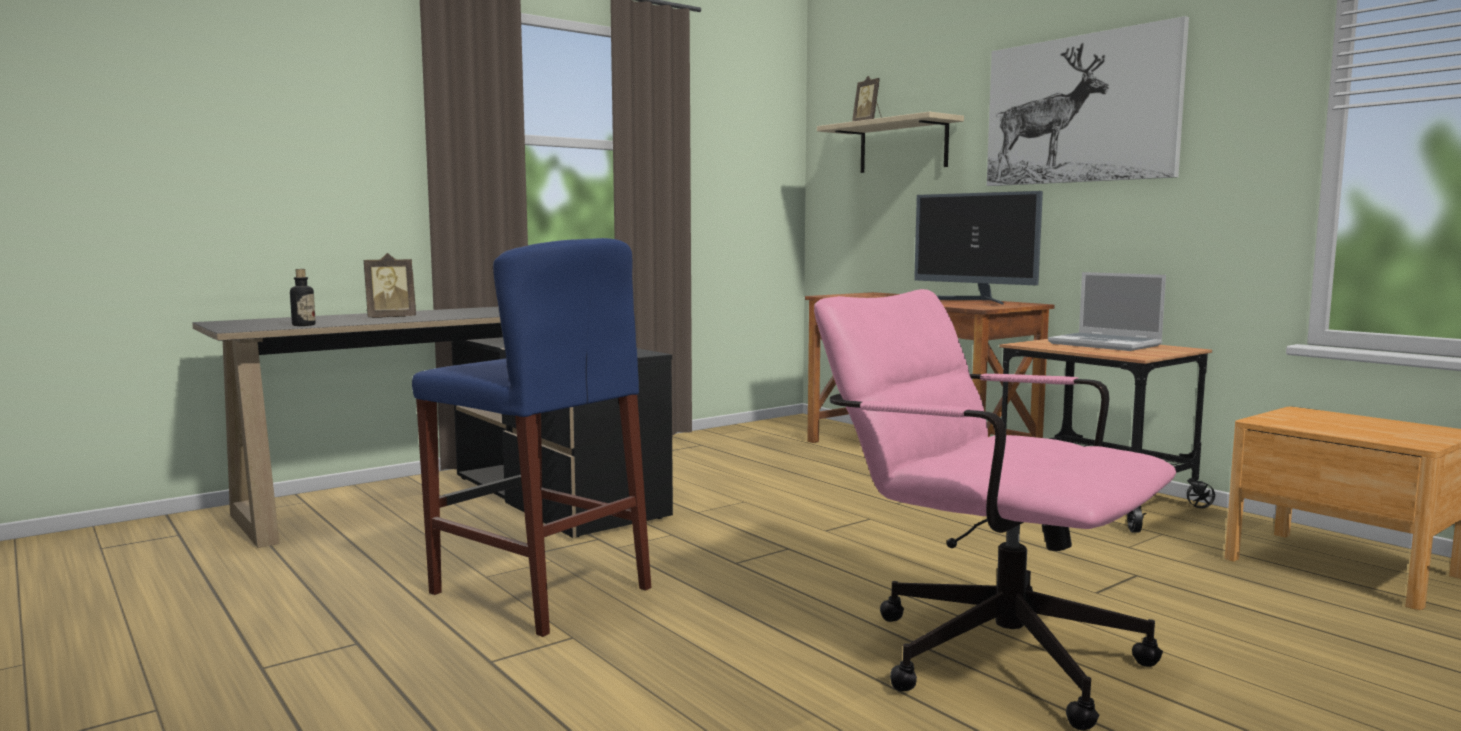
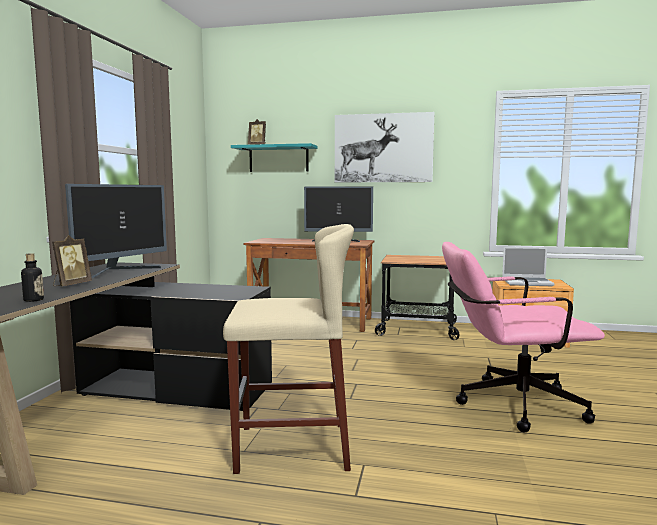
camera: 40 degrees left, 0 degrees up
(496, 312) = (121, 271): none -> monitor
(539, 590) = (292, 447): blue stool -> beige stool
(903, 146) = (278, 159): beige shelf -> turquoise shelf
(1106, 344) = (416, 257): laptop -> laptop (527, 283)

